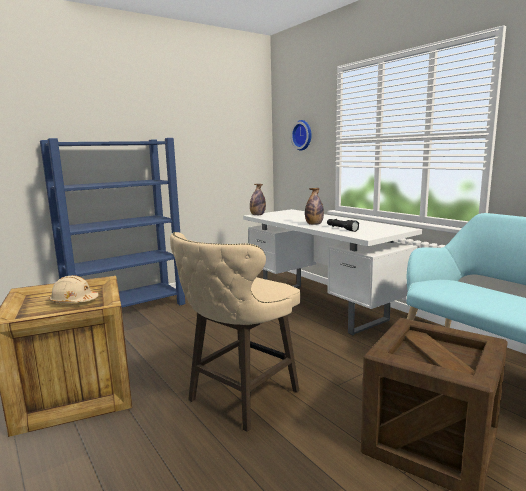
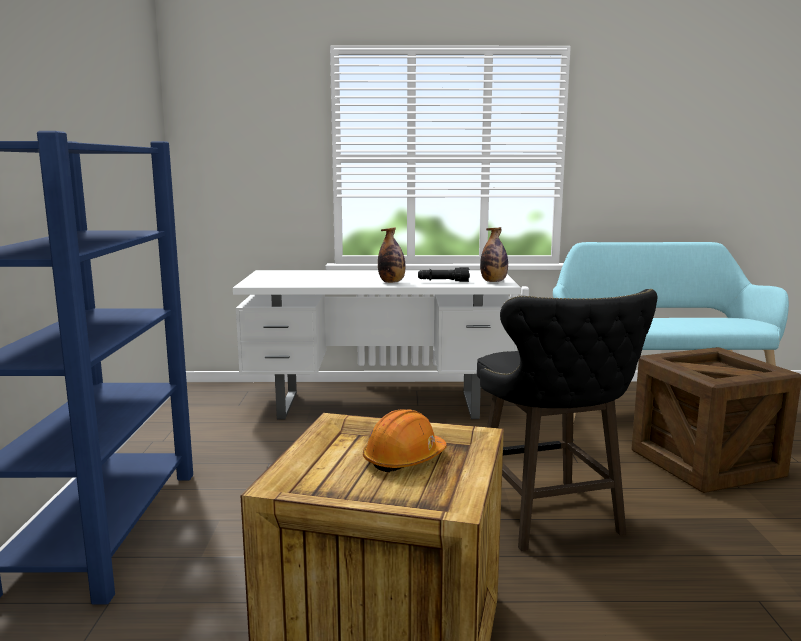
camera: 55 degrees left, 0 degrees up
(74, 301) = (404, 459): beige hard hat -> orange hard hat
(240, 398) = (550, 517): beige stool -> black stool
(257, 215) = (255, 283): bottle -> bottle (493, 281)
(303, 135) = (254, 146): wall clock -> none

